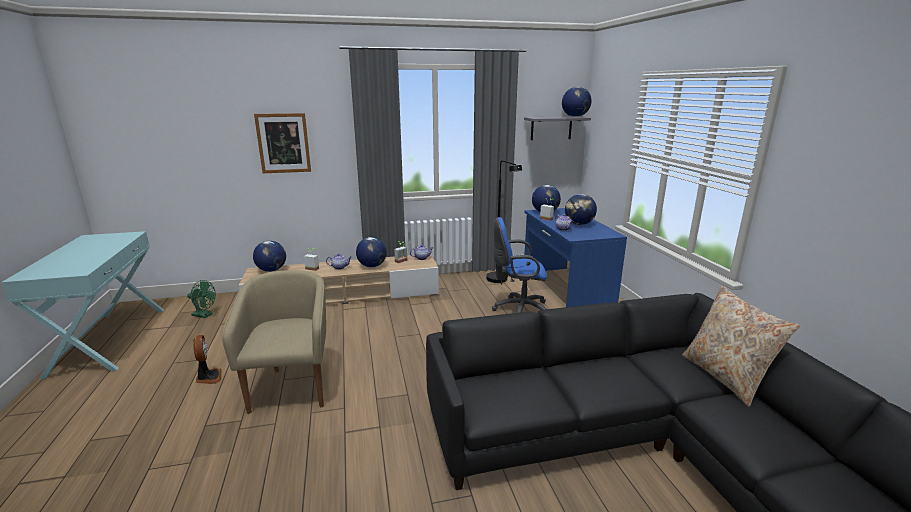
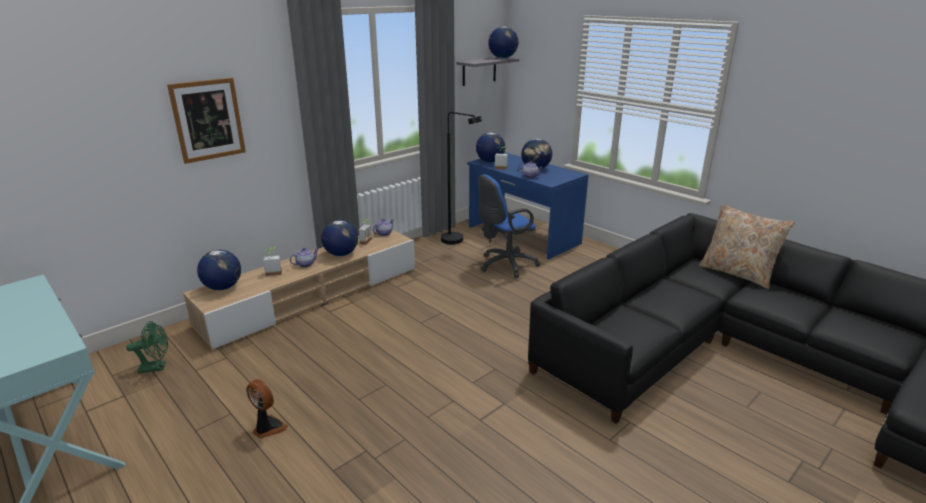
camera: 30 degrees left, 5 degrees up
(292, 387) = (377, 402): beige armchair -> none

